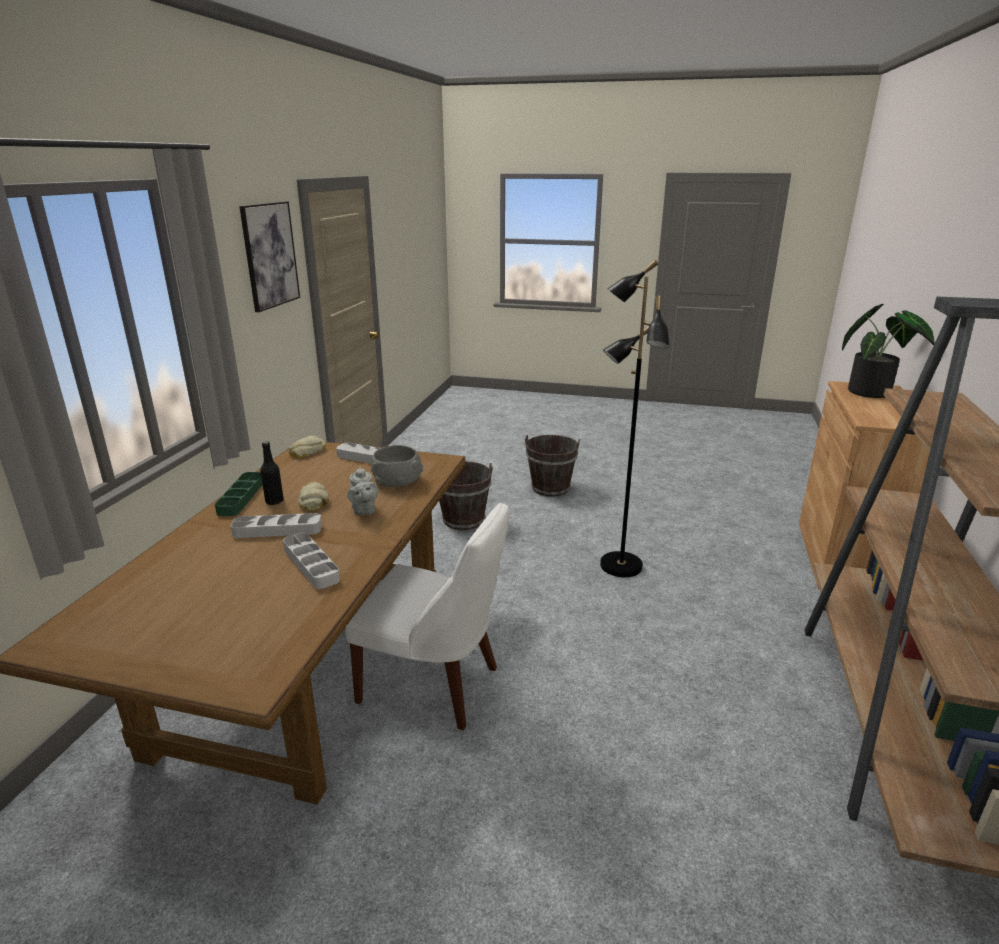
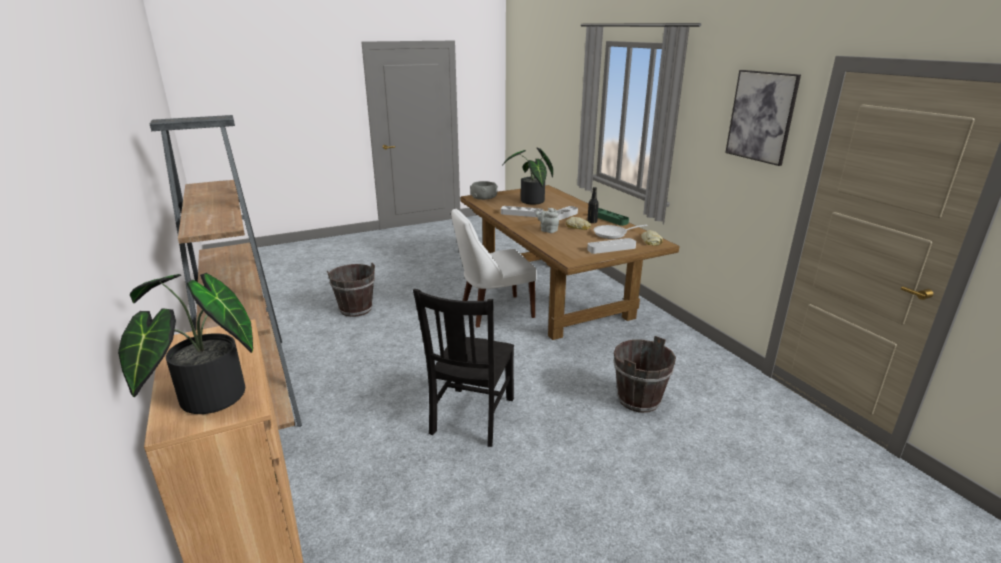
camera: 140 degrees right, 0 degrees up
(212, 595) = (531, 202): none -> potted plant
(312, 474) = (613, 234): none -> frying pan
(398, 480) = (566, 244): grey bowl -> grey bowl (483, 198)
(550, 488) = (641, 487): brown bucket -> brown bucket (356, 309)
(619, 566) = (471, 417): black floor lamp -> black chair

